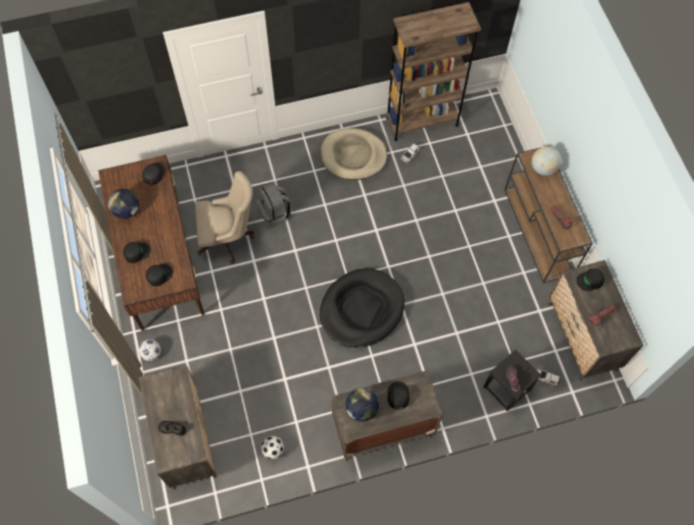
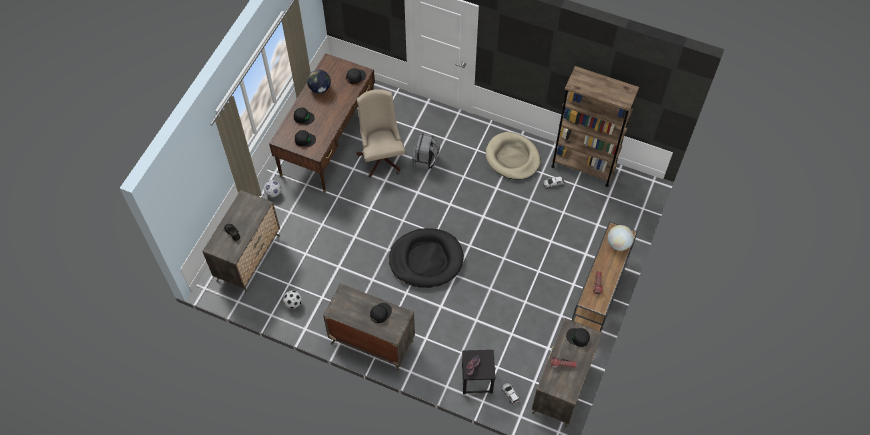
camera: 40 degrees right, 5 degrees down
(228, 238) = (381, 156): beige office chair -> beige office chair turned 135 degrees counterclockwise
(362, 409) = (351, 304): globe -> none

